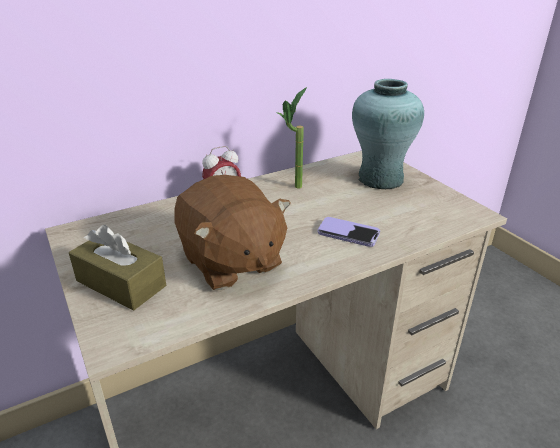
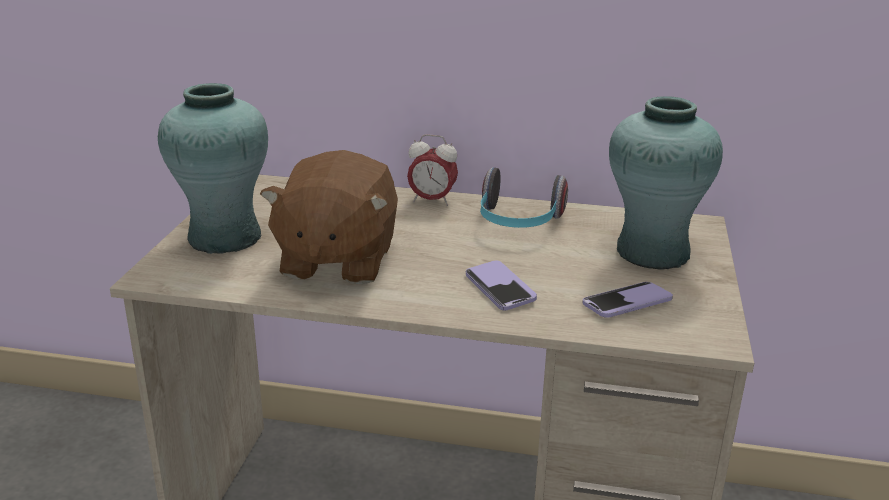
camera: 40 degrees right, 5 degrees down
(121, 283) = (224, 237): brown tissue box -> turquoise vase
(292, 189) = (518, 222): potted plant -> headphones
(415, 212) = (627, 302): none -> phone

